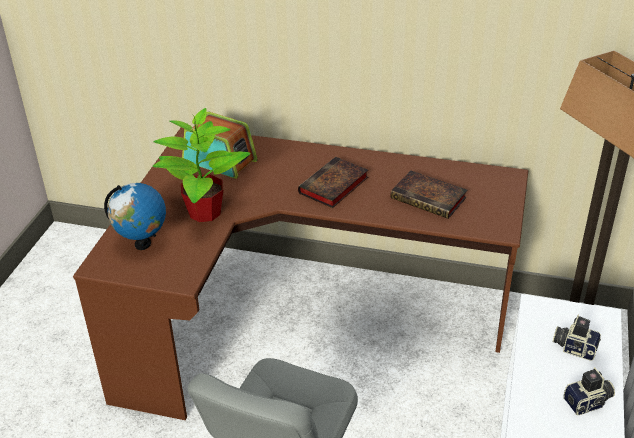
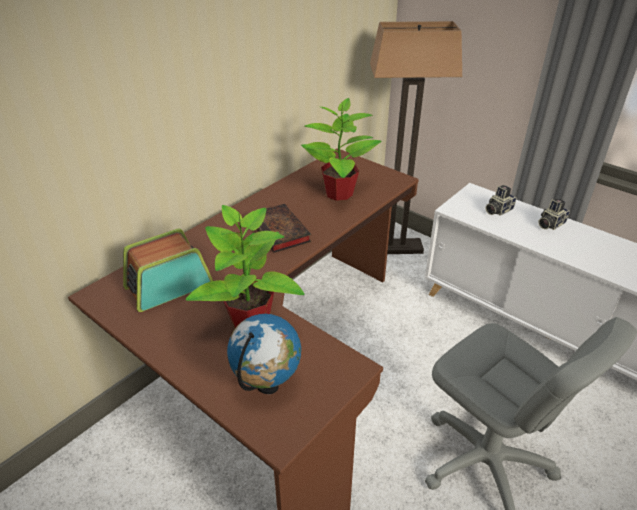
camera: 65 degrees left, 0 degrees up
(430, 198) = (338, 193): book -> potted plant
(588, 403) = (550, 224): camera -> camera turned 135 degrees counterclockwise

